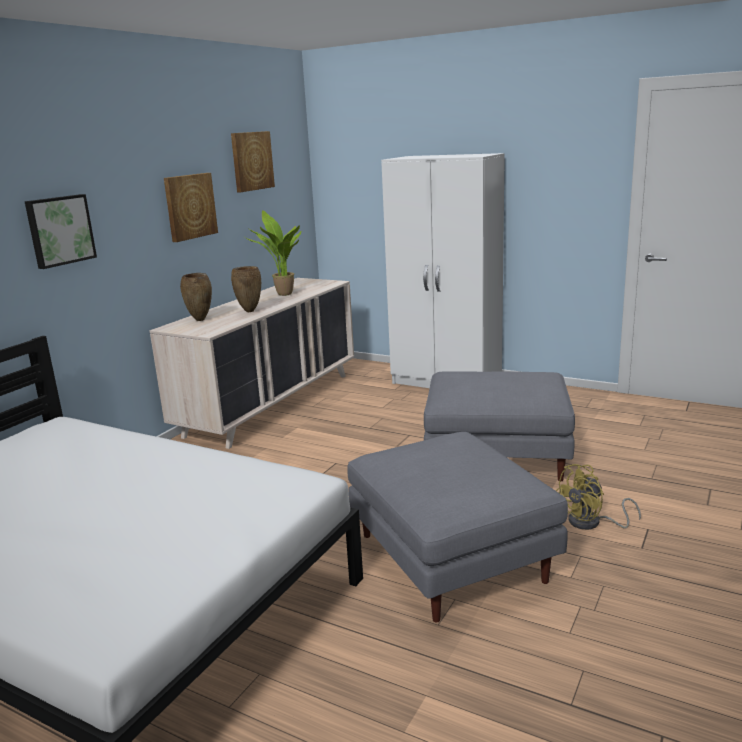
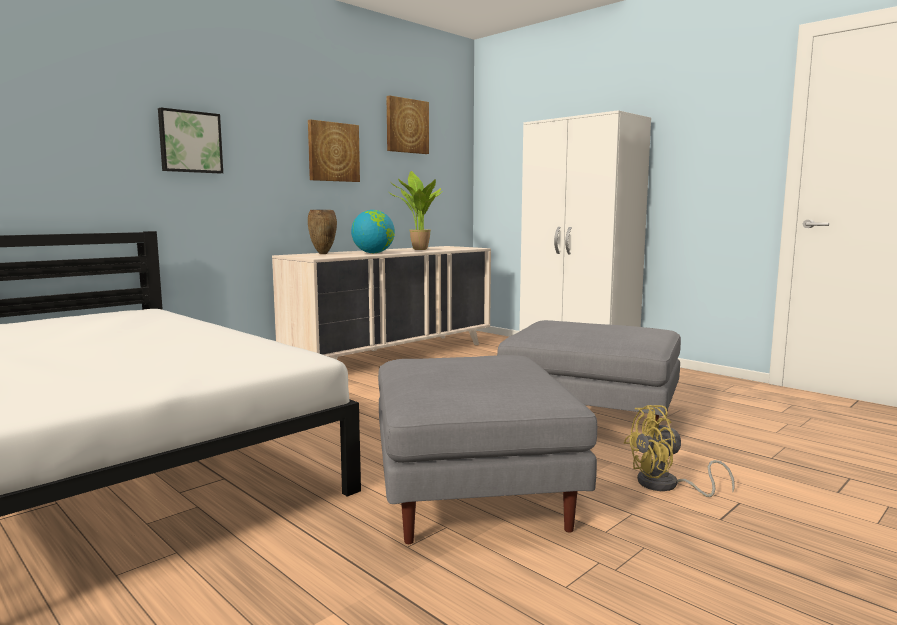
camera: 15 degrees right, 10 degrees down
(250, 311) = (373, 253): brown vase -> globe

